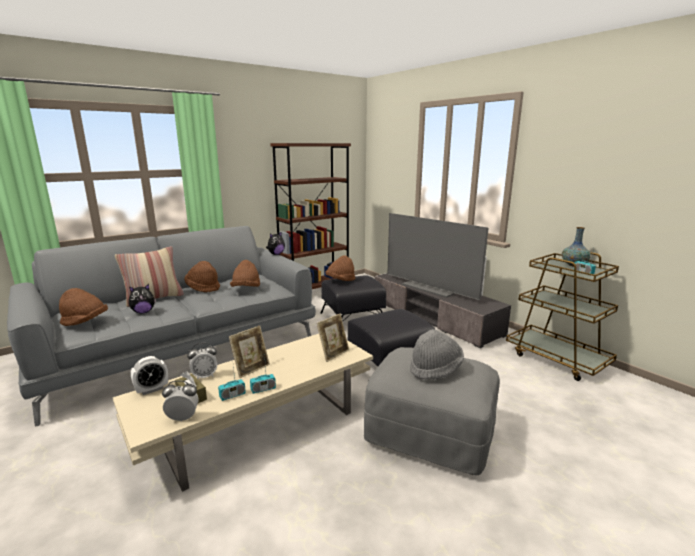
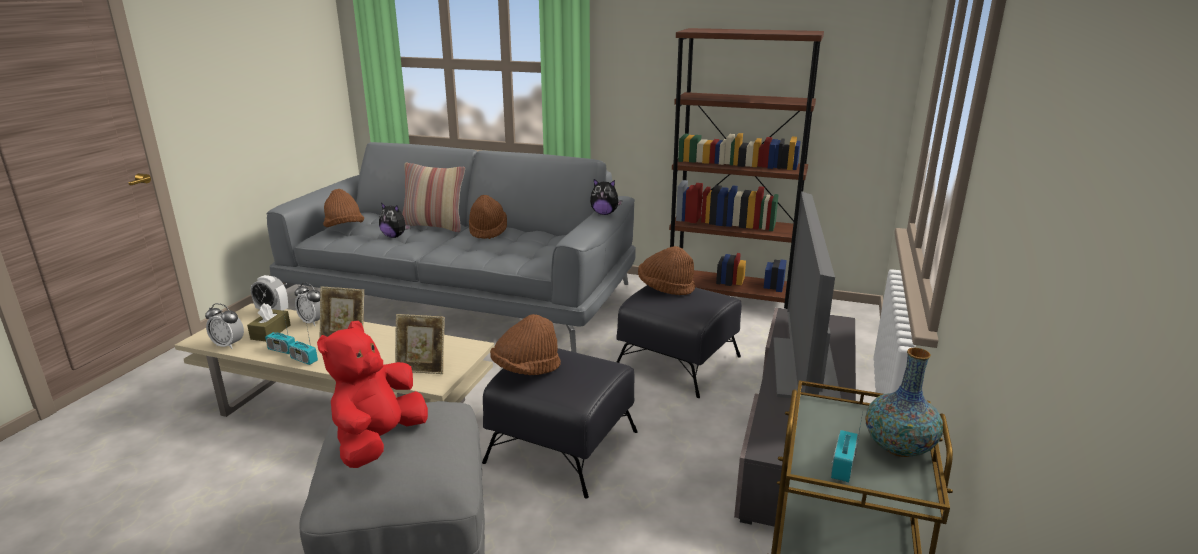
camera: 55 degrees right, 5 degrees up
(183, 418) = (228, 345): alarm clock -> alarm clock turned 150 degrees clockwise
(246, 289) = (513, 249): brown hat -> brown hat (526, 369)
(435, 369) = (379, 442): grey hat -> red plush toy

